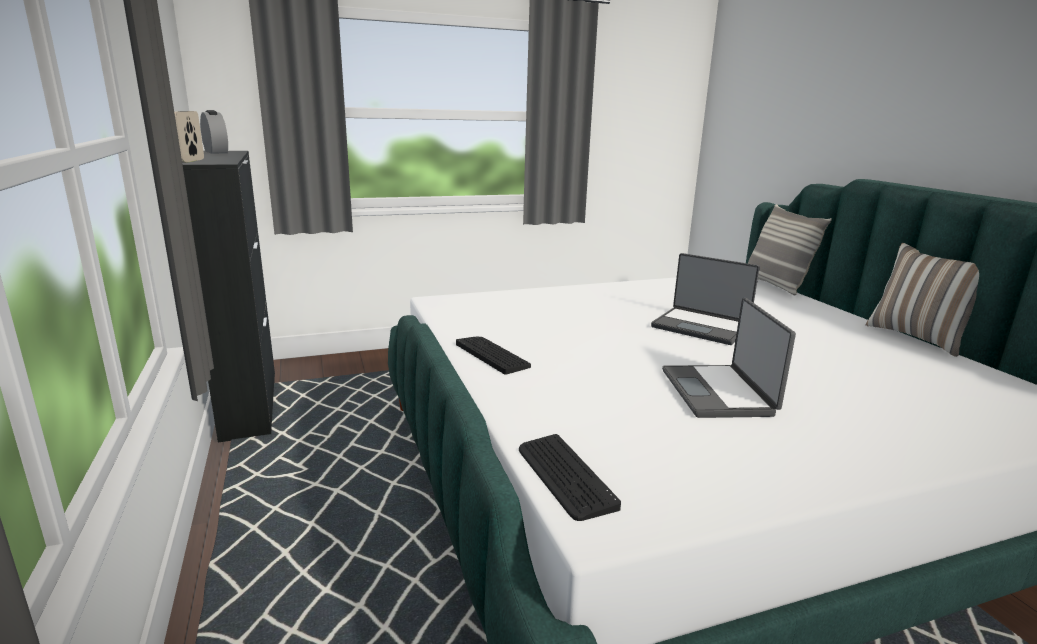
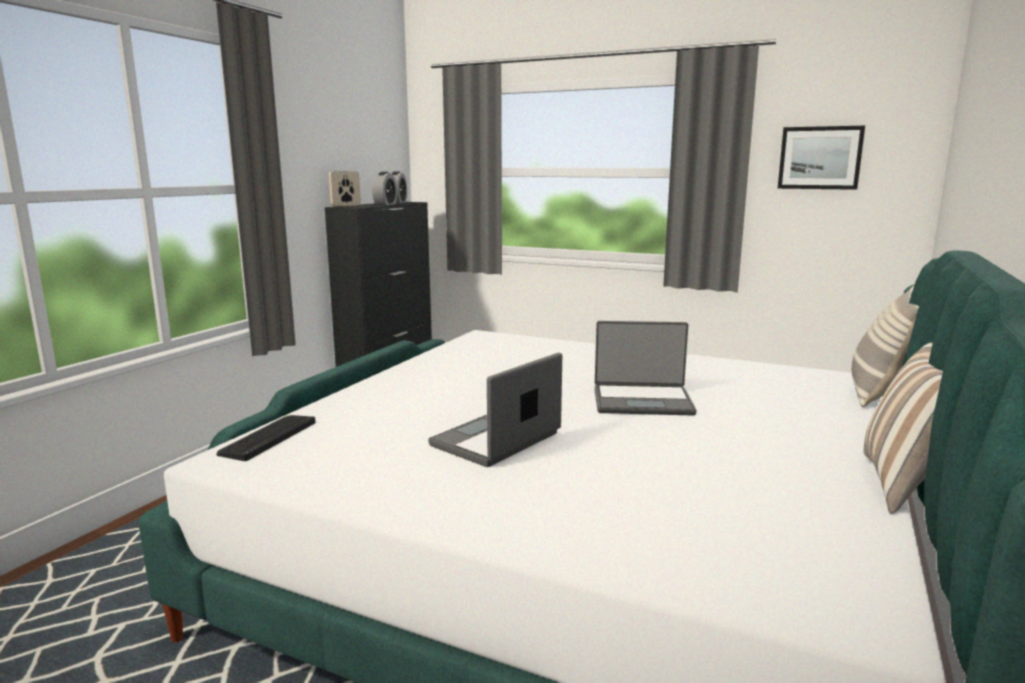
camera: 45 degrees right, 5 degrees down
(228, 156) = (385, 204): none -> alarm clock
(492, 355) = (418, 372): keyboard -> none
(631, 105) = (820, 158): none -> picture
(701, 327) = (642, 401): laptop -> laptop turned 75 degrees counterclockwise

